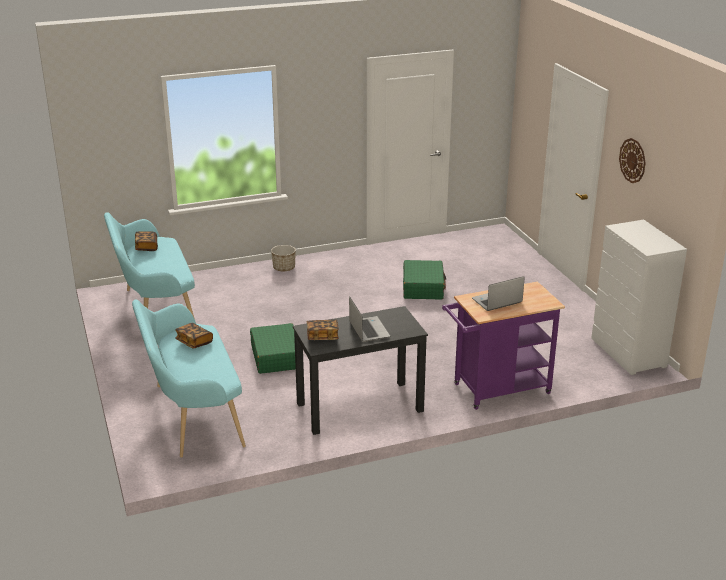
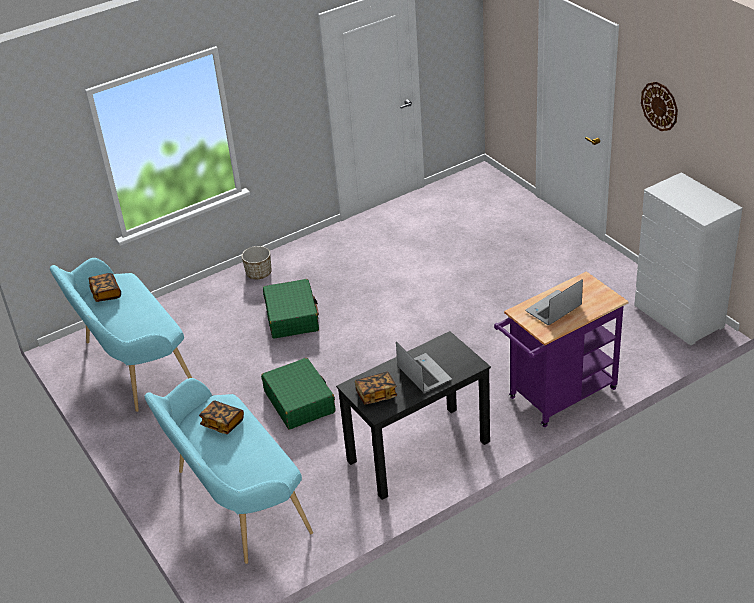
camera: 10 degrees left, 10 degrees up
(423, 287) = (427, 270): green suitcase -> green suitcase (292, 316)

